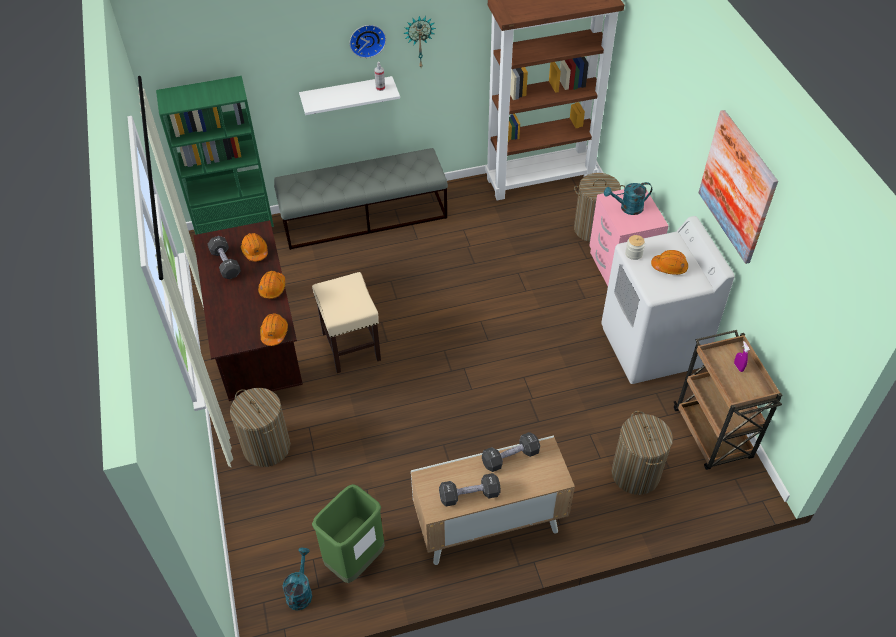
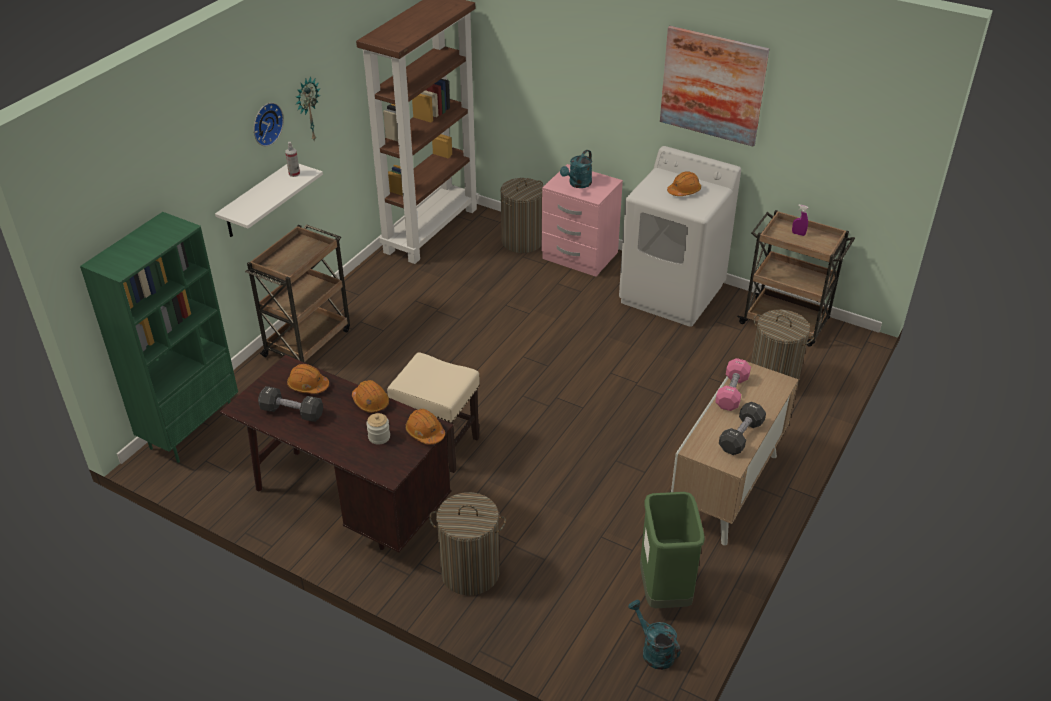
camera: 45 degrees left, 10 degrees down
(364, 217) = (308, 341): grey bench -> brown cart
(510, 457) = (732, 392): black dumbbell -> pink dumbbell
(633, 254) = (648, 196): jar -> jar (379, 437)

